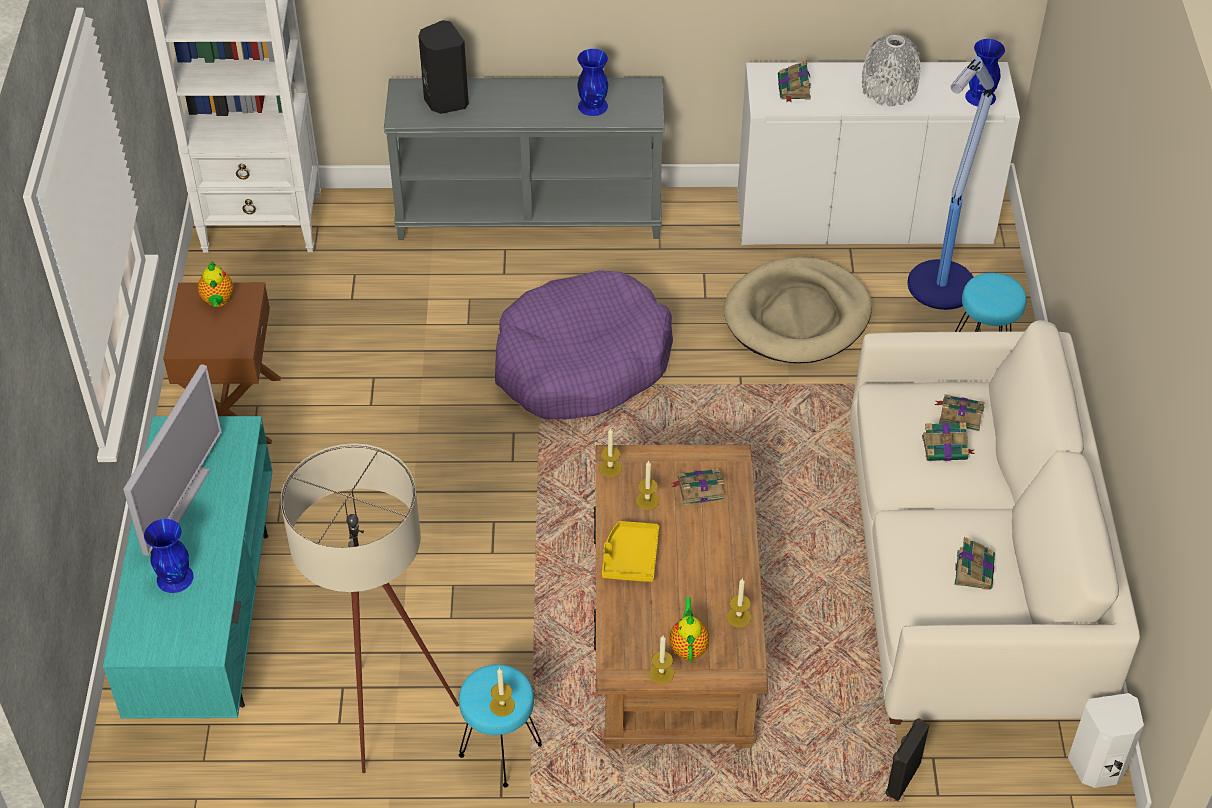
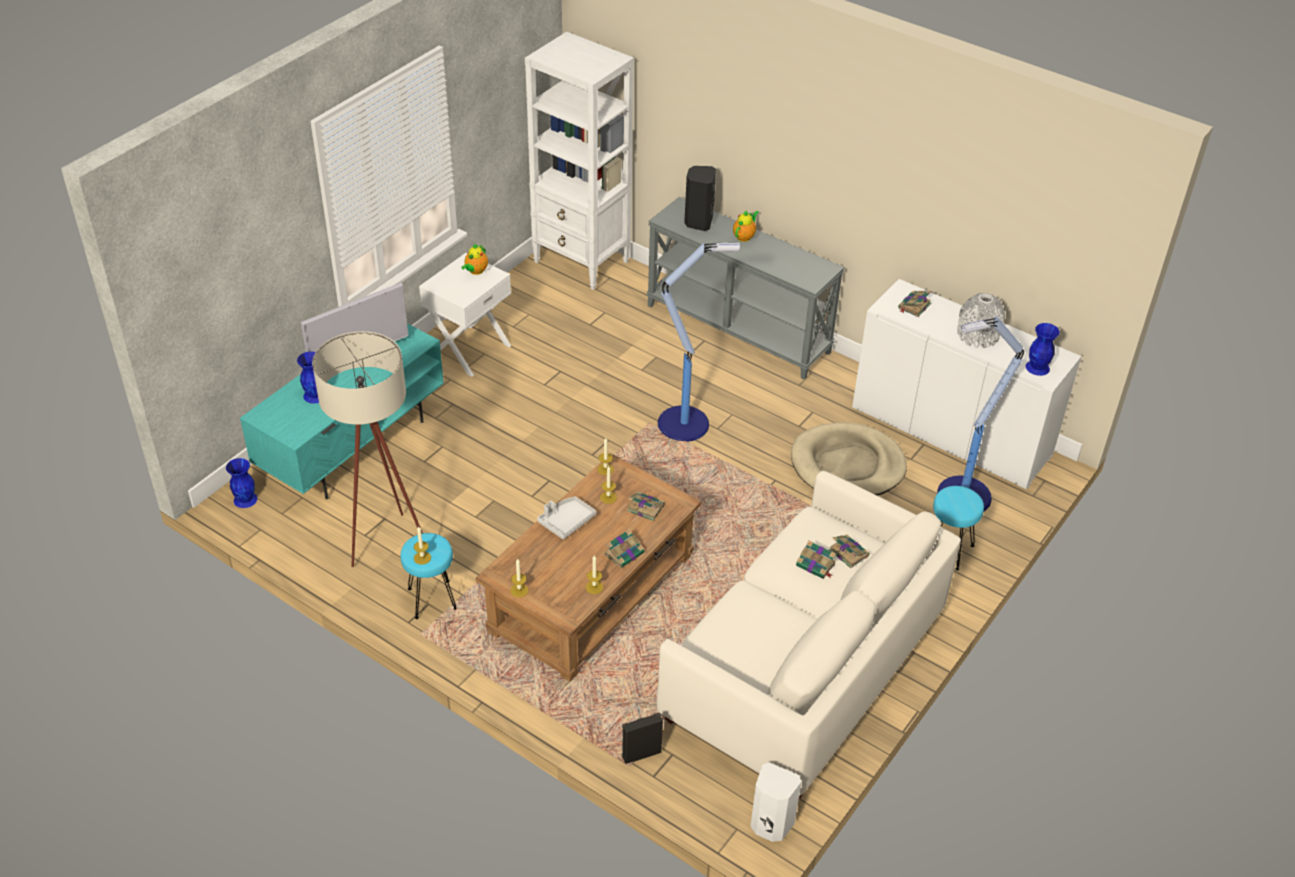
camera: 35 degrees right, 5 degrees down
(232, 410) = (469, 349): brown nightstand -> white nightstand
(581, 363) = (685, 424): purple dog bed -> floor lamp
(592, 105) = (783, 263): blue vase -> blue vase (245, 499)
(630, 558) = (566, 521): yellow tray -> grey tray
(688, 646) = (549, 585): teapot -> teapot (744, 236)
(974, 569) = (760, 641): book -> book (625, 553)

